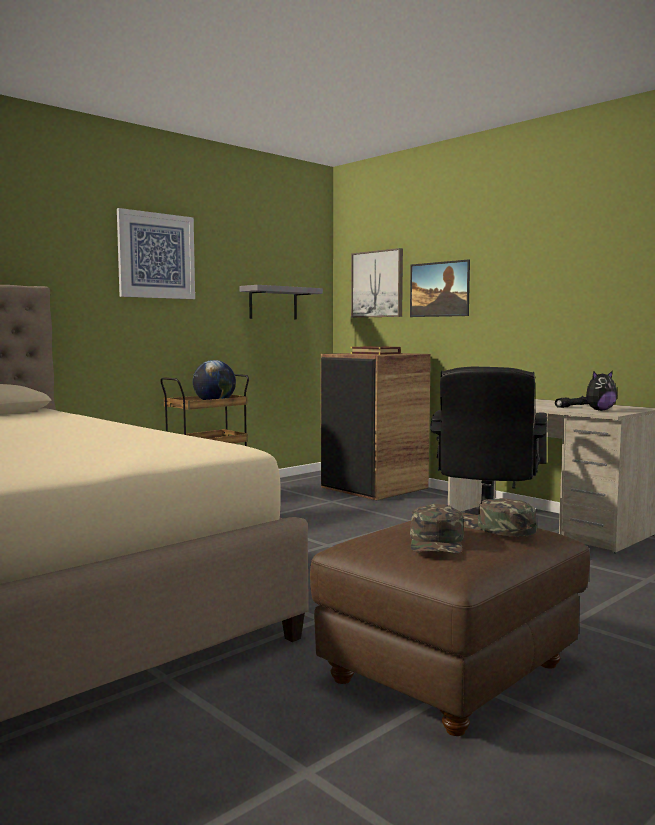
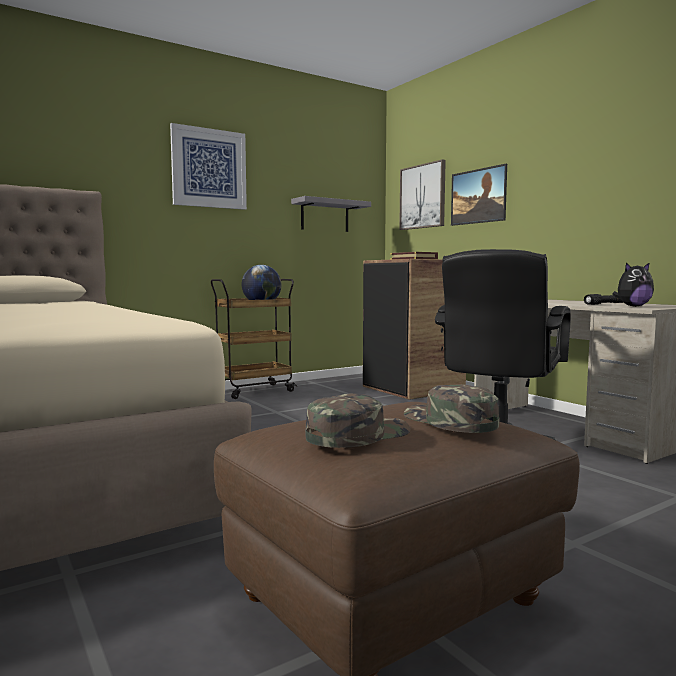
camera: 10 degrees right, 0 degrees up
(437, 542) = (357, 435): green cap -> green cap turned 150 degrees counterclockwise

